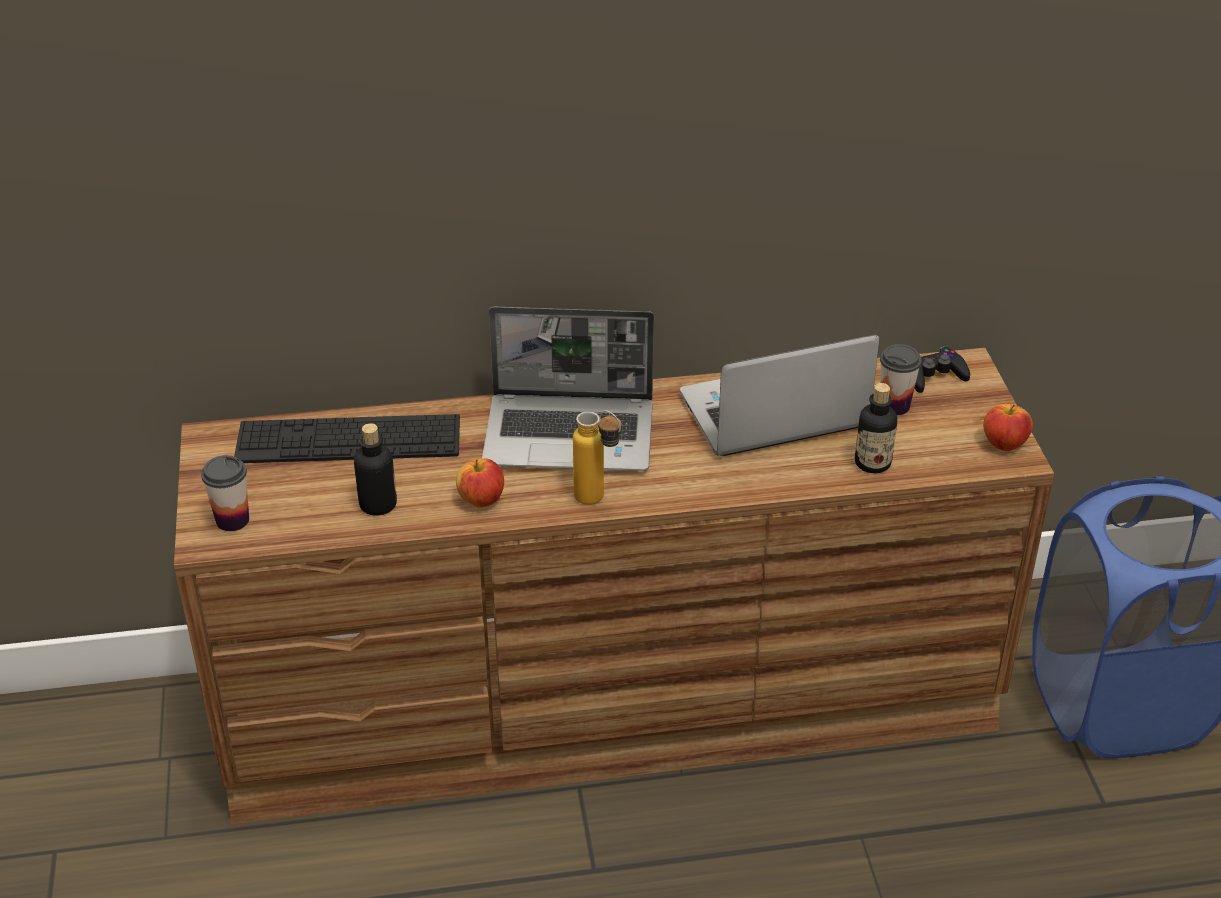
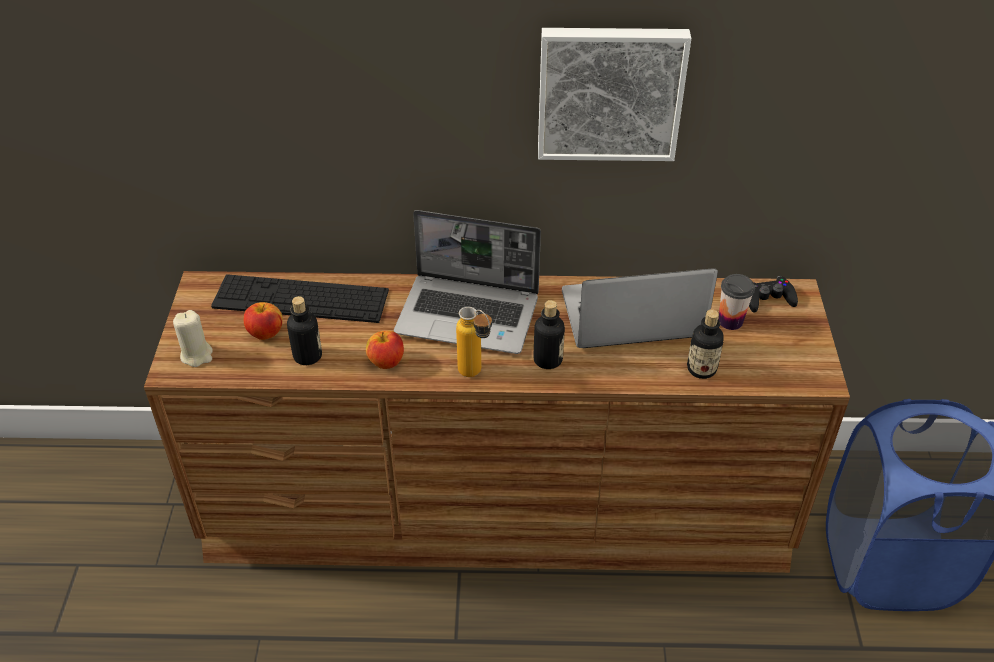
camera: 10 degrees right, 5 degrees up
(232, 520) = (197, 355): cup -> beige candle
(683, 474) = (548, 360): none -> bottle
(724, 135) = (610, 92): none -> picture
(1004, 444) = (813, 365): apple -> apple (265, 333)

